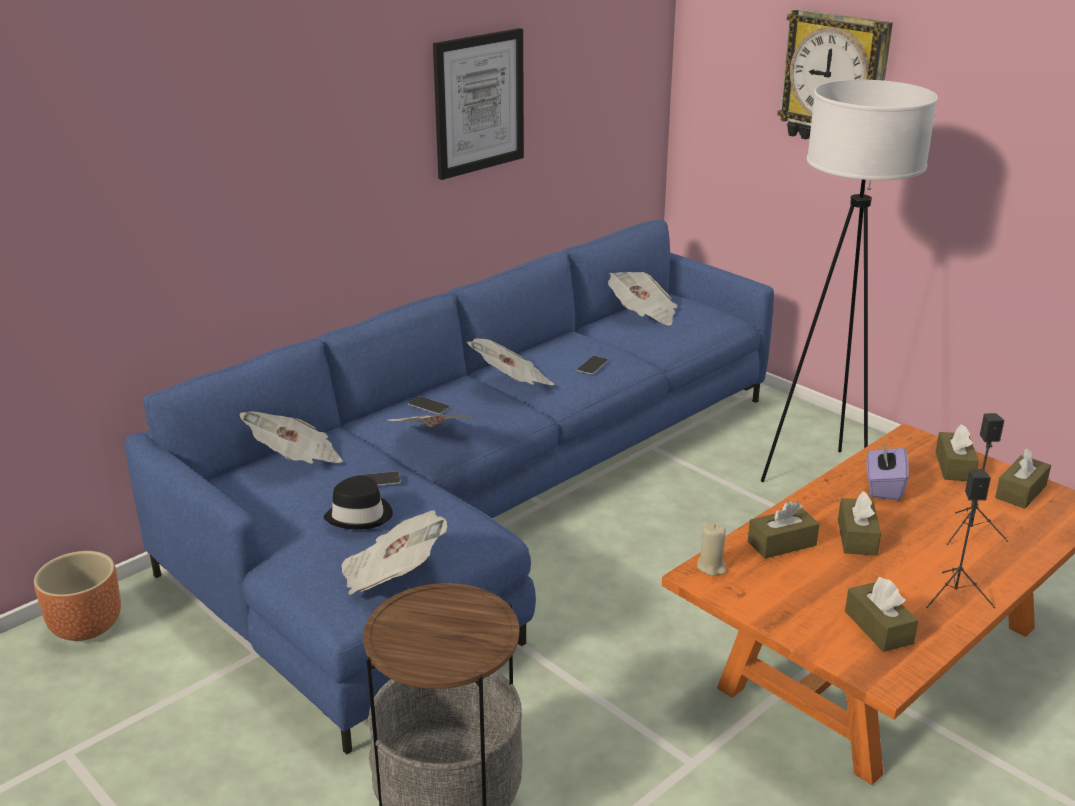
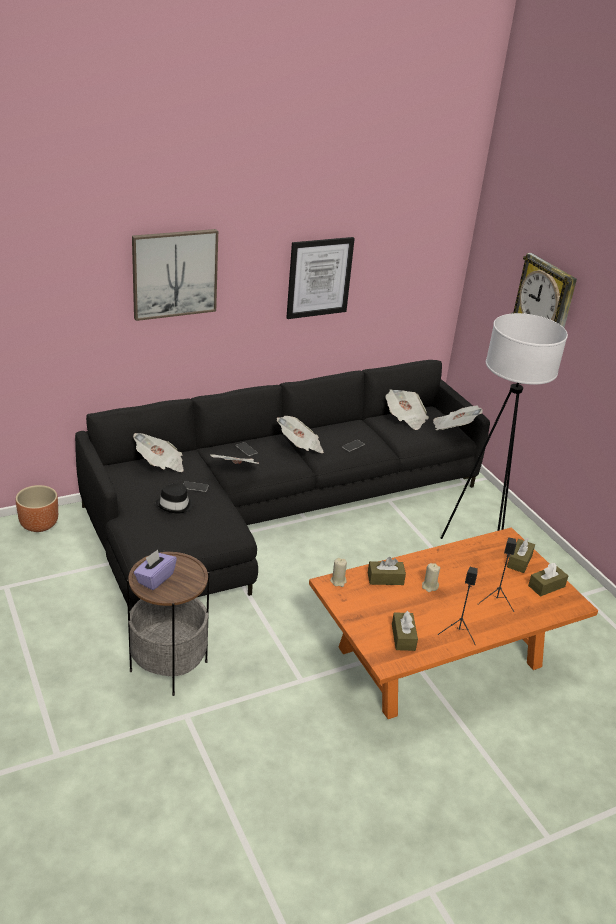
camera: 15 degrees right, 5 degrees up
(256, 115) = (174, 273): none -> picture
(392, 576) = (174, 541): newspaper -> newspaper (454, 428)
(483, 503) = (272, 510): blue sofa -> black sofa
(857, 537) = (429, 586): brown tissue box -> beige candle
(883, 487) = (467, 562): purple tissue box -> purple tissue box (155, 578)

